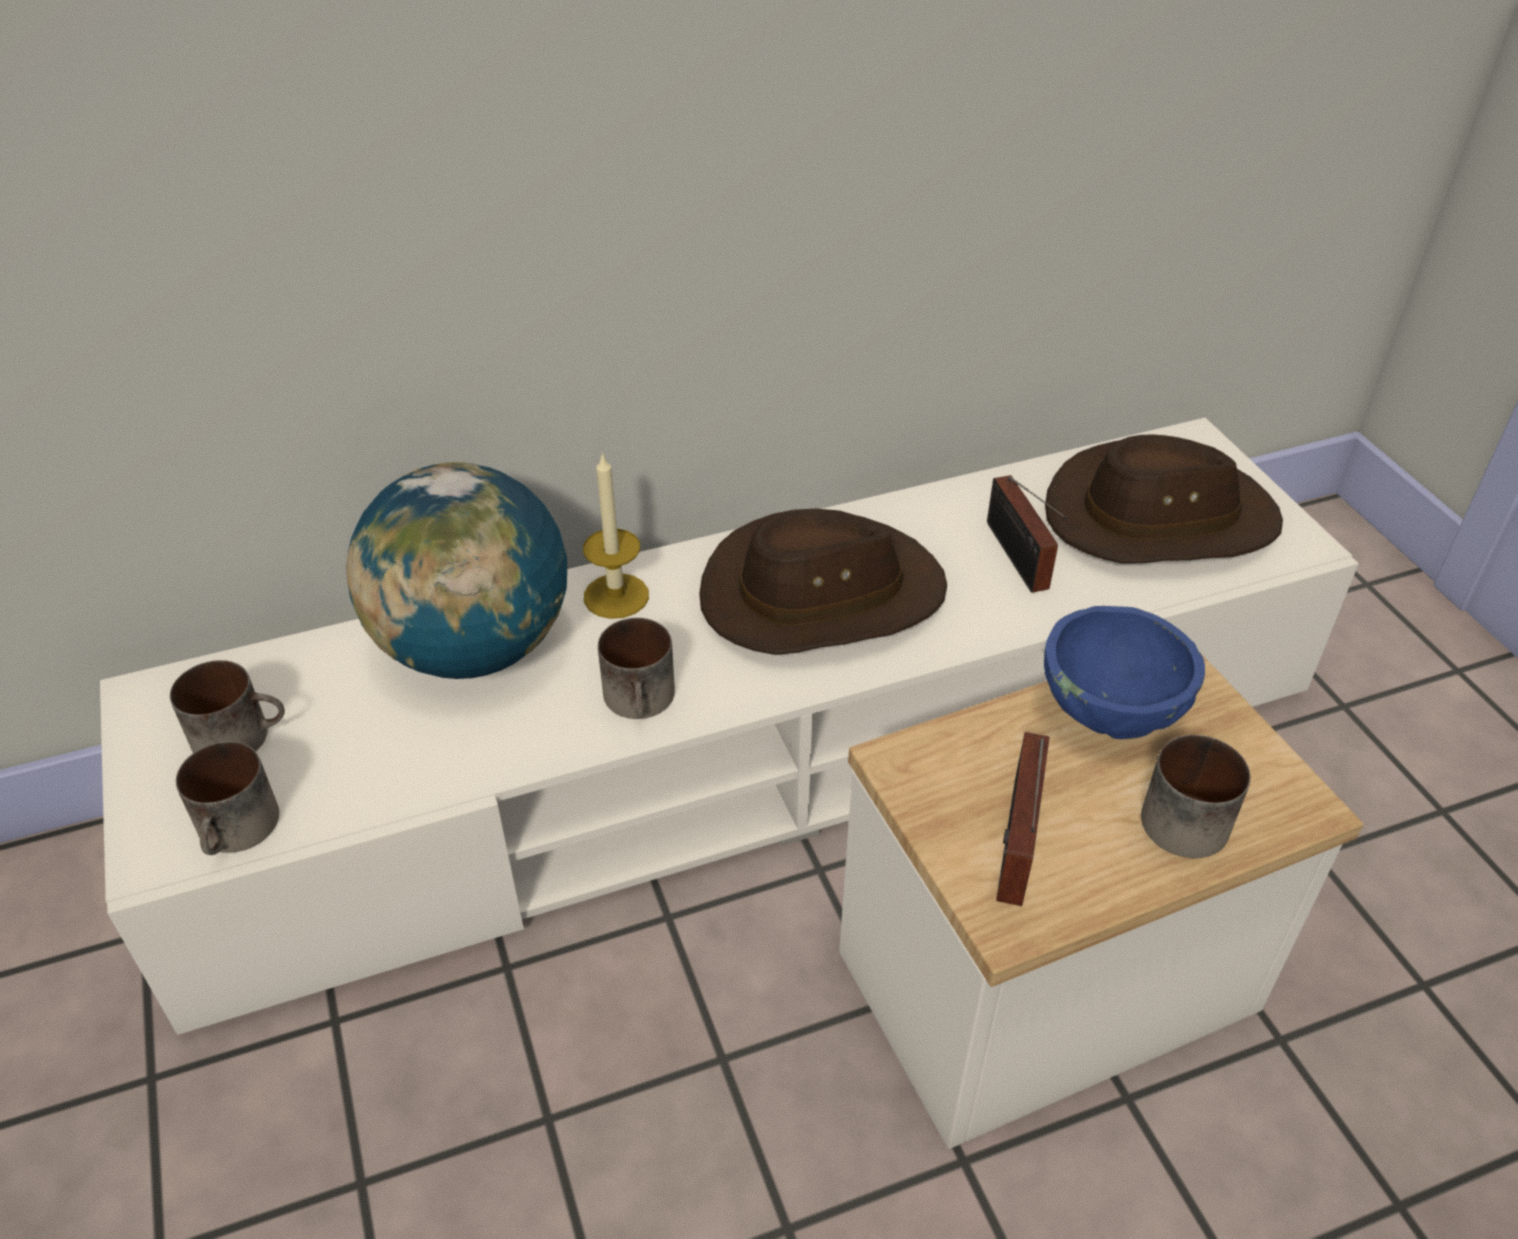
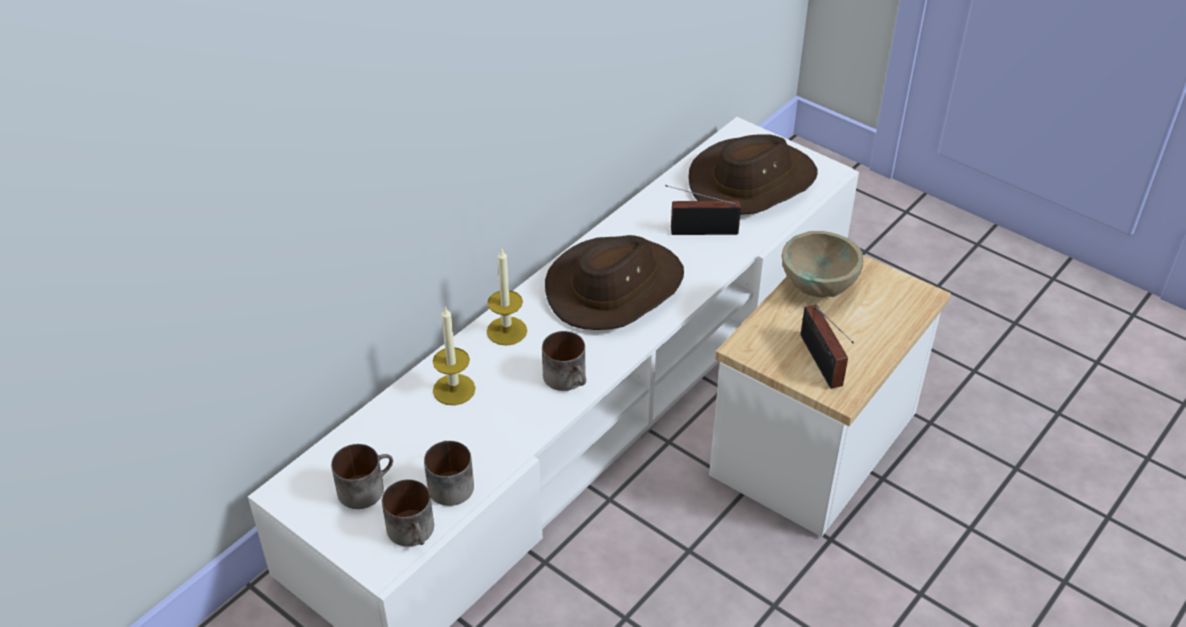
camera: 30 degrees left, 0 degrees up
(474, 648) = (454, 389): globe -> candle
(1018, 560) = (700, 230): radio -> radio turned 135 degrees clockwise
(1108, 711) = (816, 286): blue bowl -> beige bowl
(1182, 813) = (878, 319): mug -> mug (448, 483)

